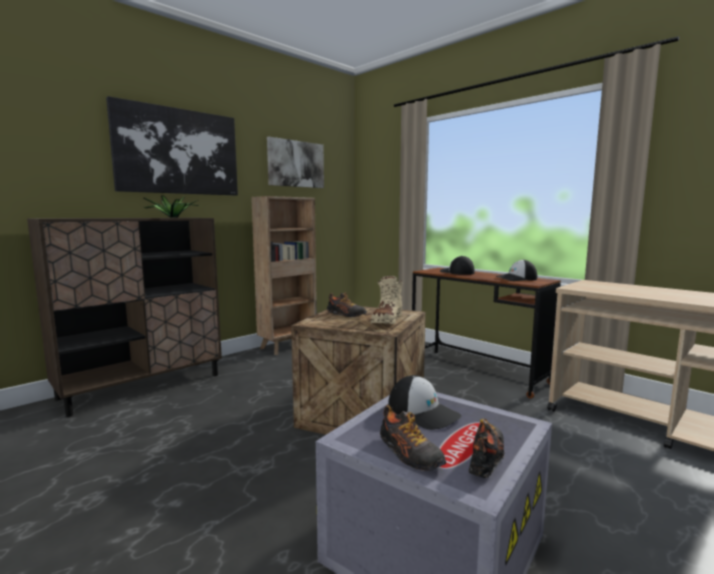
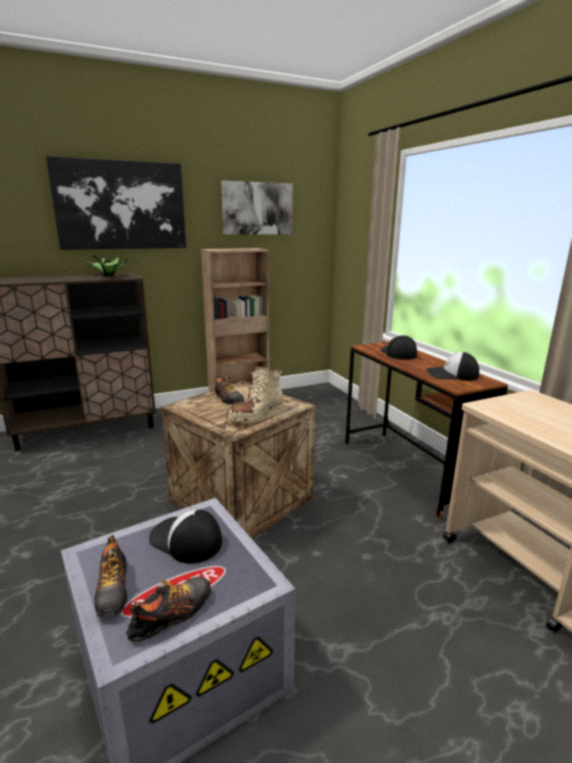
camera: 20 degrees right, 10 degrees up
(423, 413) = (185, 540): cap -> cap turned 150 degrees clockwise

